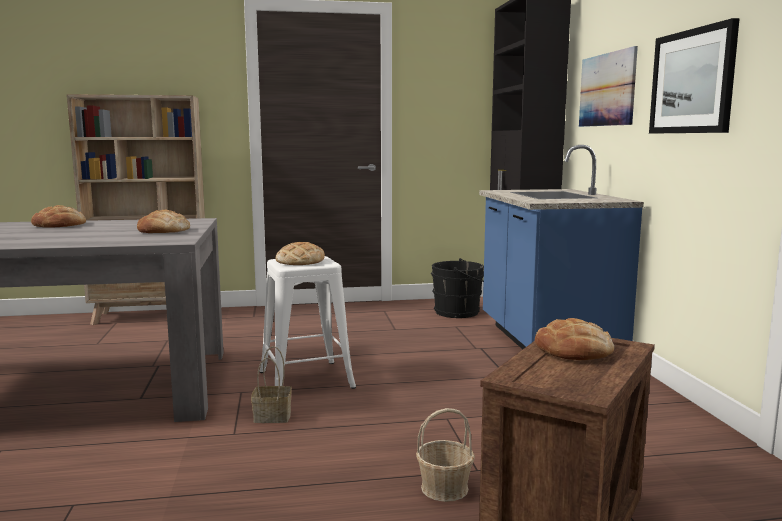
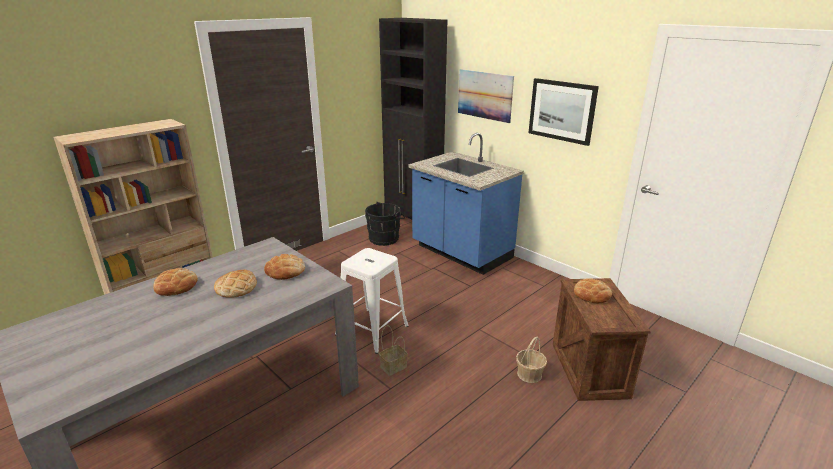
camera: 35 degrees left, 15 degrees up
(300, 261) = (367, 260): bread -> bread (236, 288)

